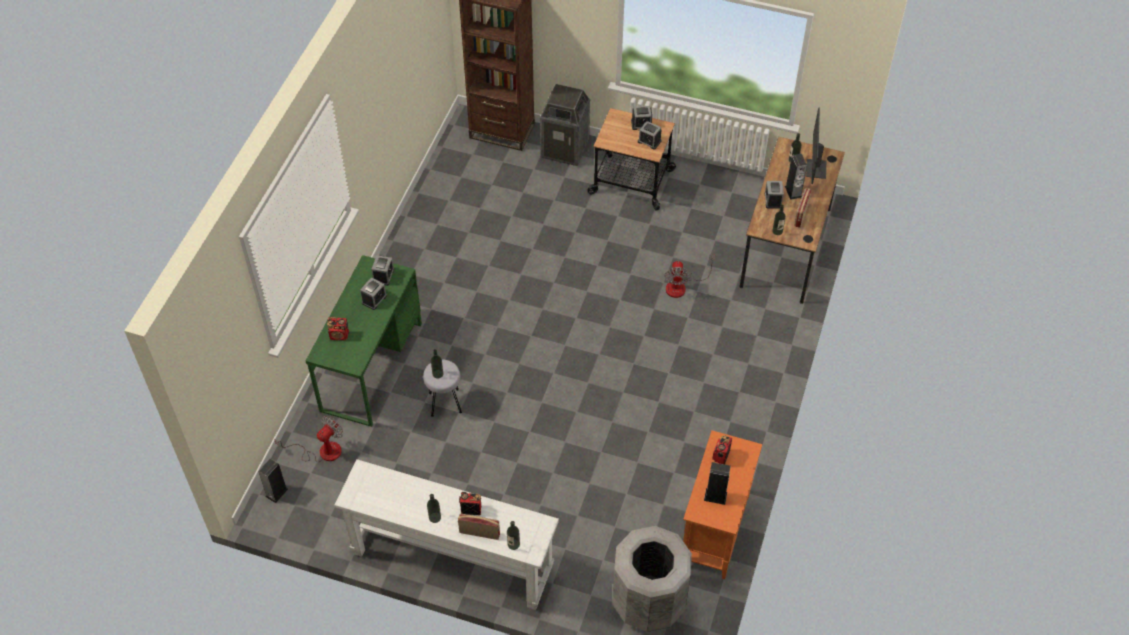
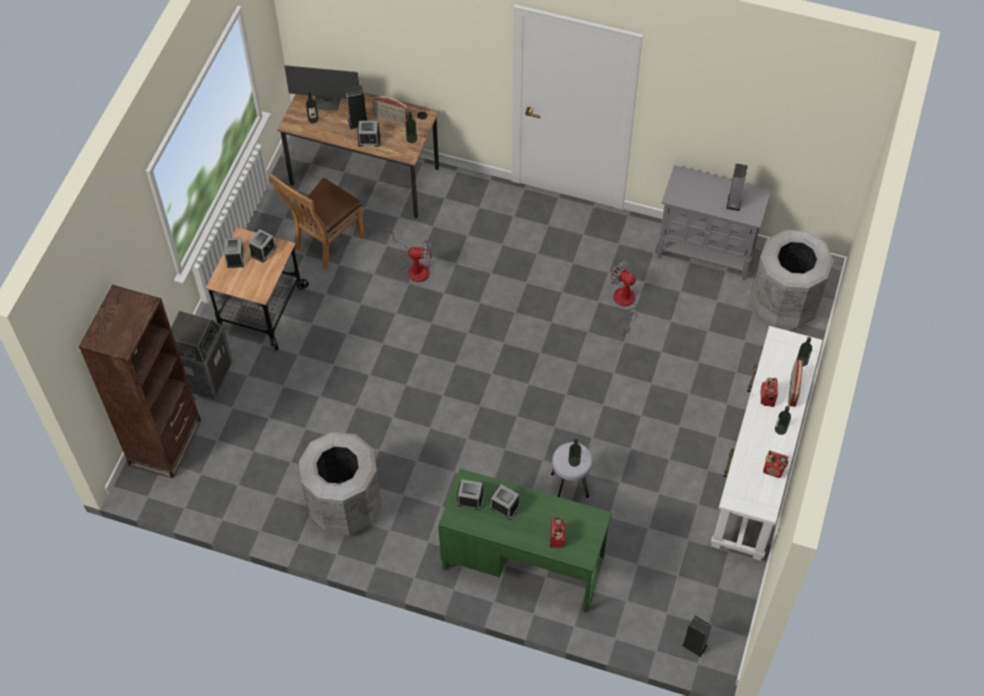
camera: 90 degrees left, 5 degrees up
(322, 451) = (639, 604): fan -> fan (624, 304)
(435, 244) = (344, 507): none -> grey trash can
(704, 221) = (325, 243): none -> brown chair
(714, 532) = (706, 252): orange cabinet -> grey cabinet
(721, 456) = (690, 196): radio -> radio (773, 470)

